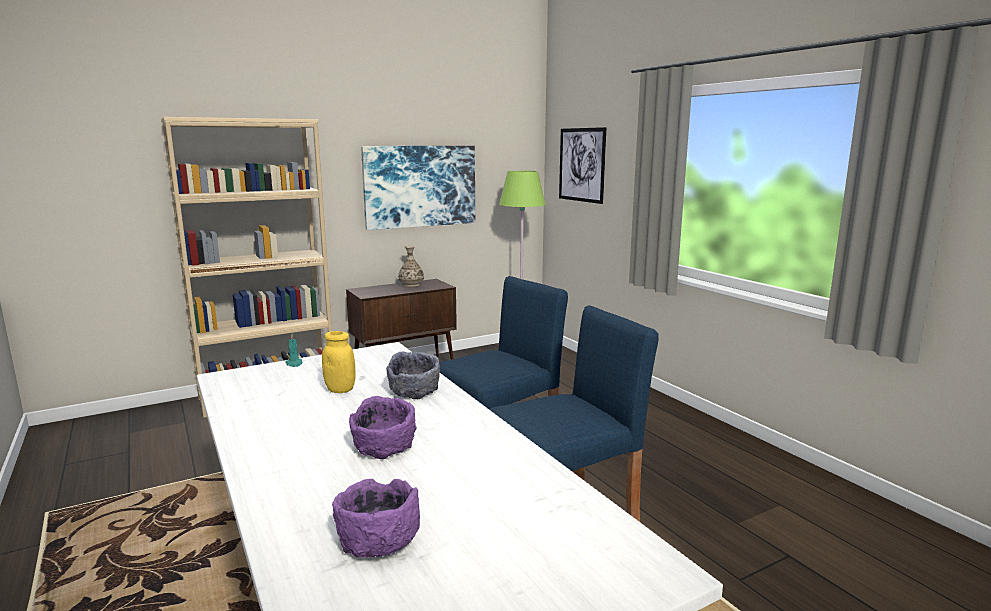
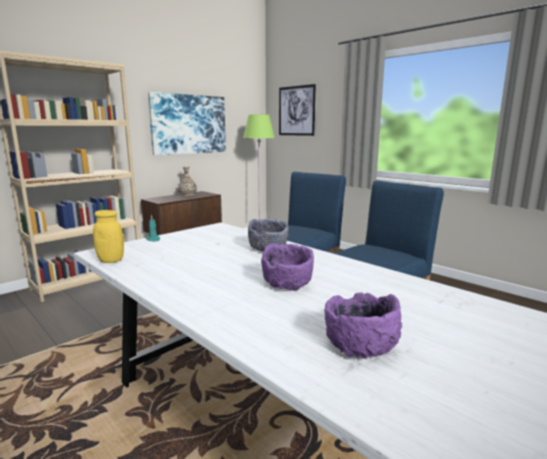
camera: 15 degrees left, 0 degrees up
(340, 389) = (209, 252): yellow jar -> yellow jar (111, 260)

